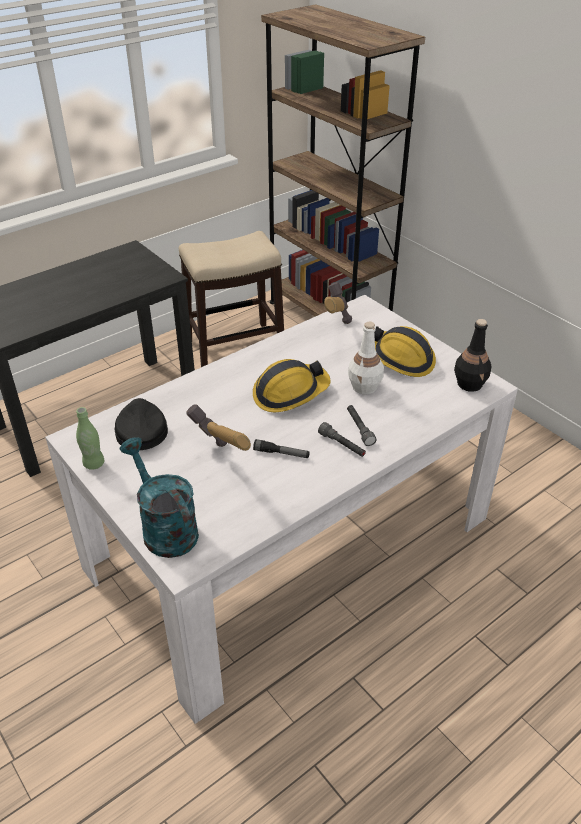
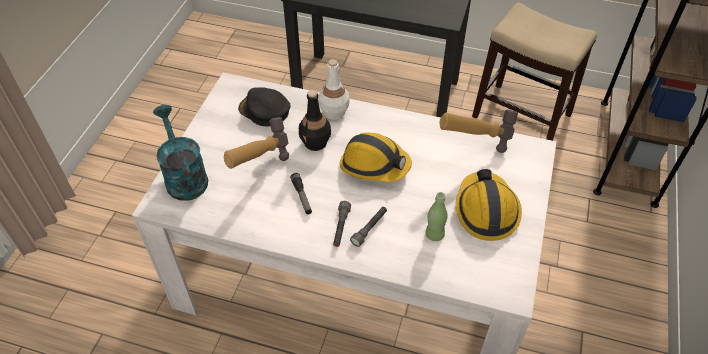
camera: 55 degrees right, 10 degrees up
(94, 464) = (215, 108): green bottle -> green bottle (434, 234)
(141, 430) = (264, 111): black cap -> black cap turned 105 degrees counterclockwise
(164, 527) = (184, 176): turquoise watering can -> turquoise watering can turned 45 degrees counterclockwise
(365, 387) = (425, 206): white bottle -> white bottle (334, 112)
(470, 384) = (500, 277): black bottle -> black bottle (316, 143)

